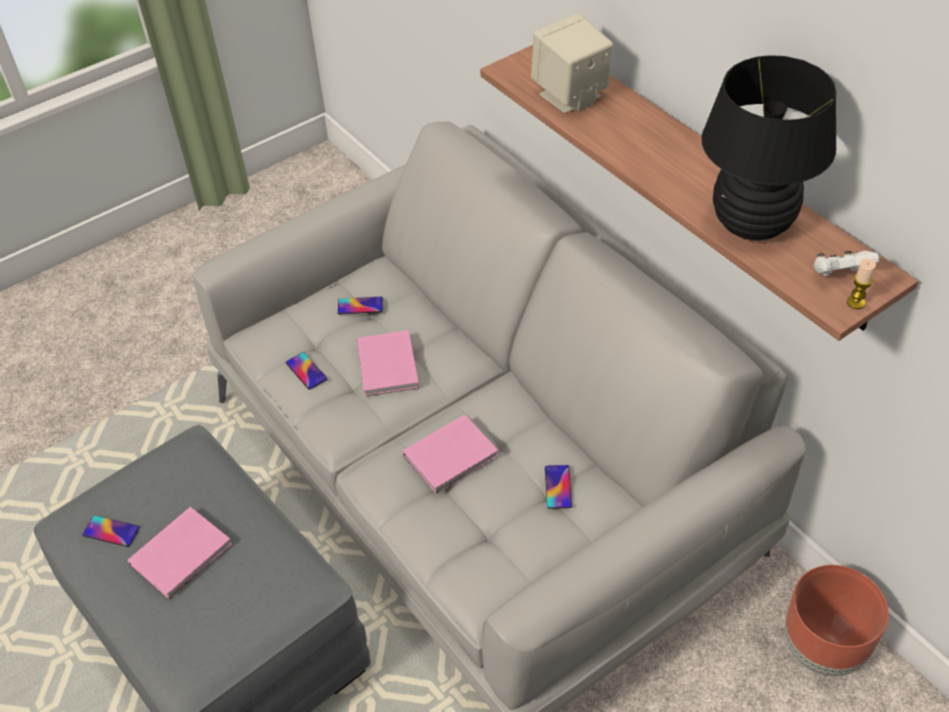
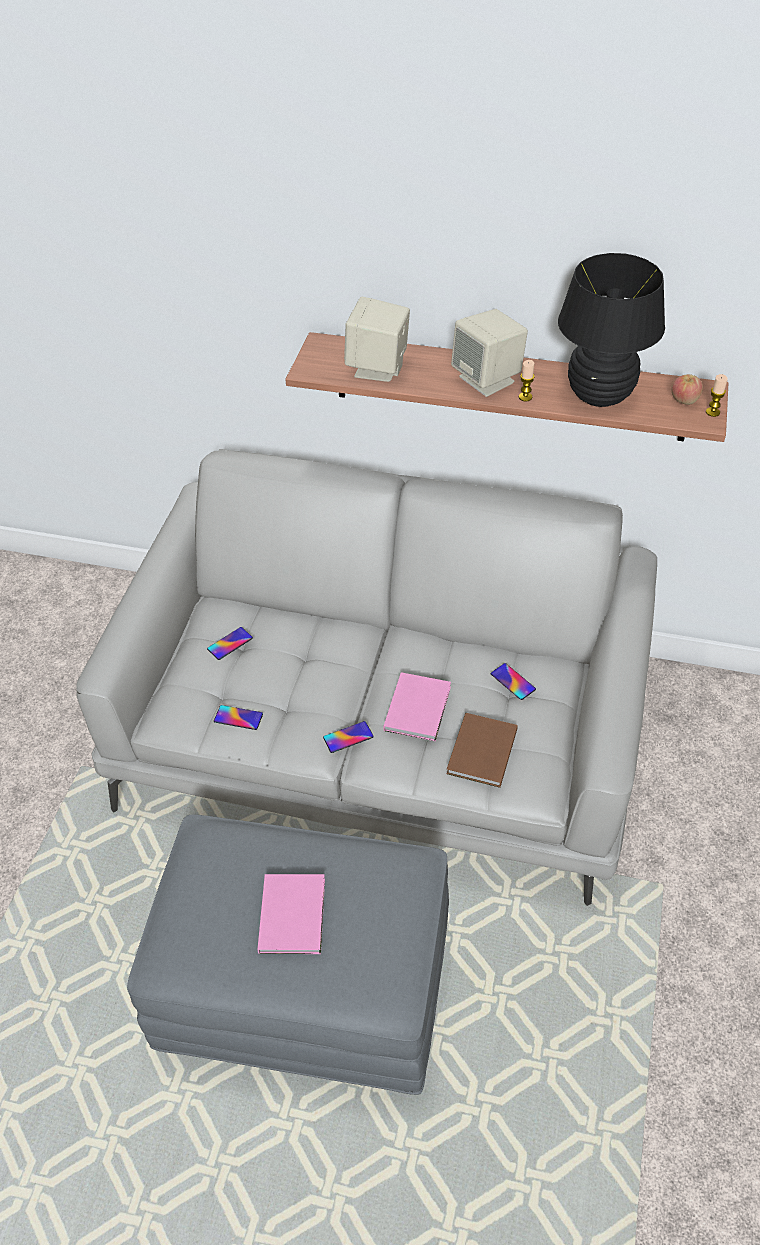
camera: 40 degrees left, 0 degrees up
(111, 531) = (212, 941): phone -> phone (348, 737)
(386, 367) = (301, 676): pink book -> none
(462, 530) = (480, 753): none -> brown book
(658, 154) = (487, 379): none -> beige speaker
(674, 189) = (525, 397): none -> candle
(823, 649) = (703, 698): brown planter -> none
(839, 274) = (684, 400): white game controller -> apple

